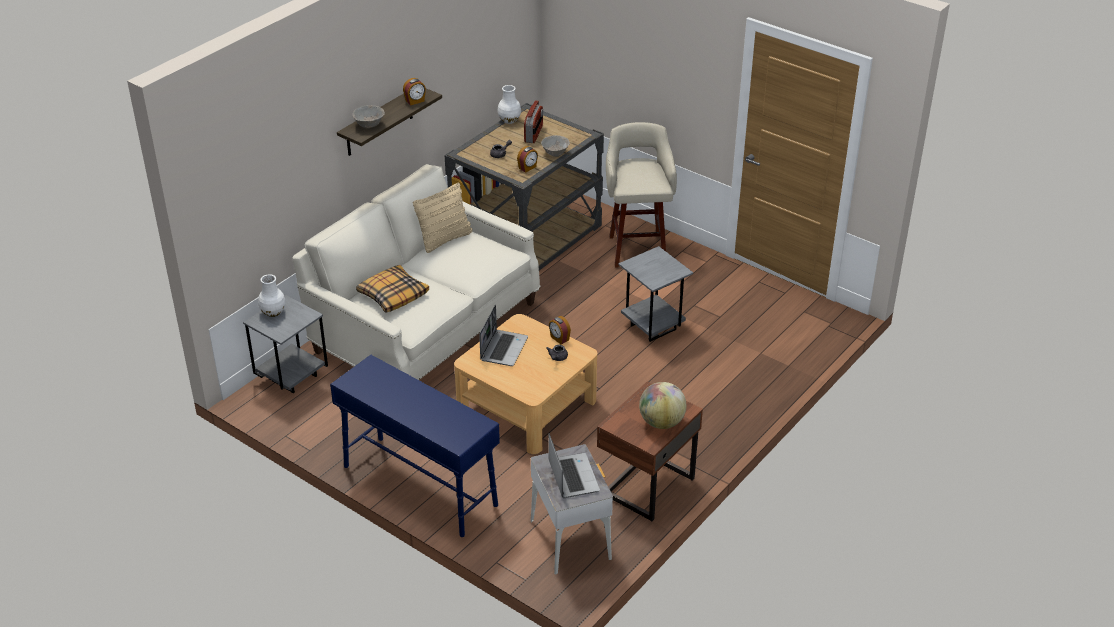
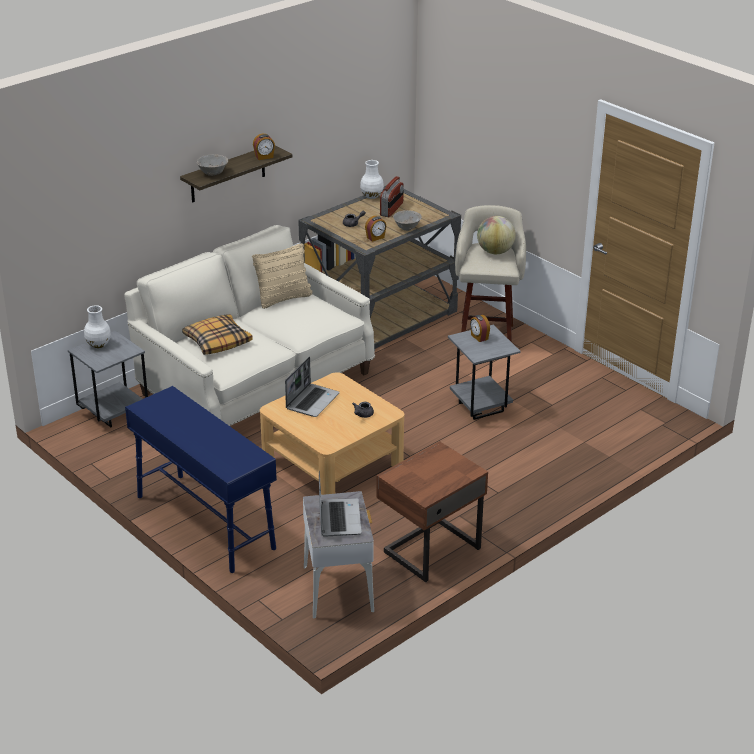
camera: 10 degrees right, 5 degrees down
(559, 338) = (370, 398): alarm clock -> alarm clock (479, 337)
(661, 422) = (442, 479): globe -> globe (495, 252)

